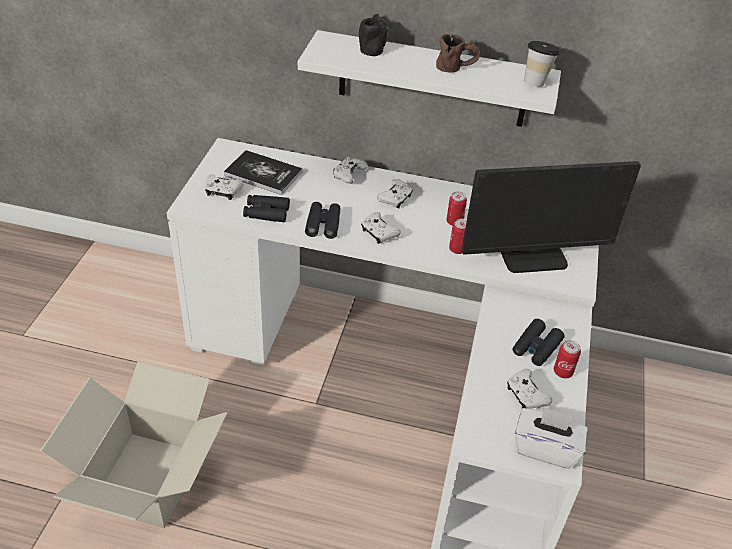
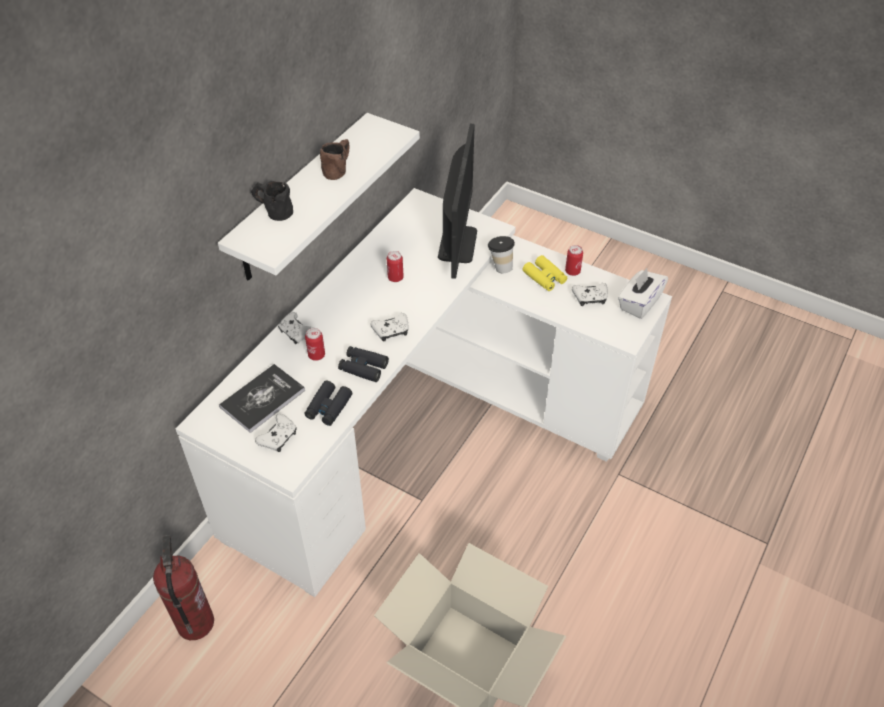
camera: 70 degrees left, 5 degrees up
(153, 283) = (194, 623): none -> fire extinguisher
(395, 199) = (347, 308): white game controller -> none
(457, 249) = (431, 286): can -> can (316, 355)
(536, 82) = (380, 130): cup -> cup (500, 267)
(536, 347) = (544, 277): black binoculars -> yellow binoculars

